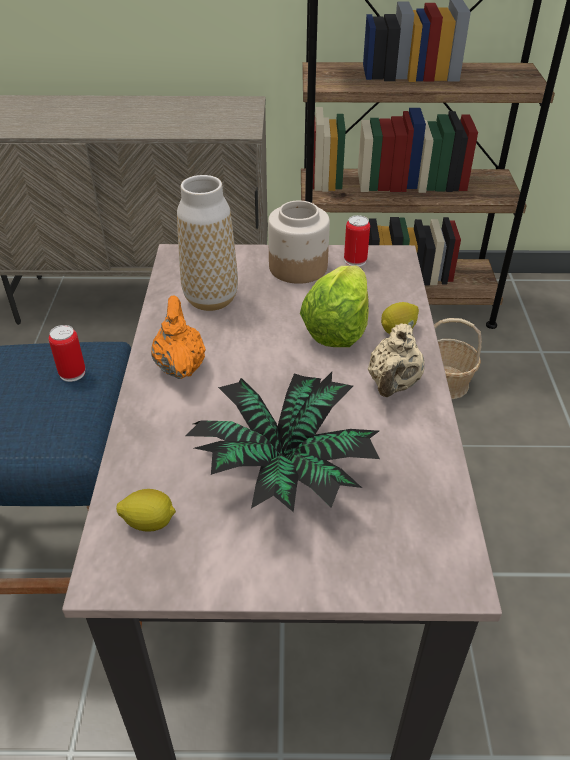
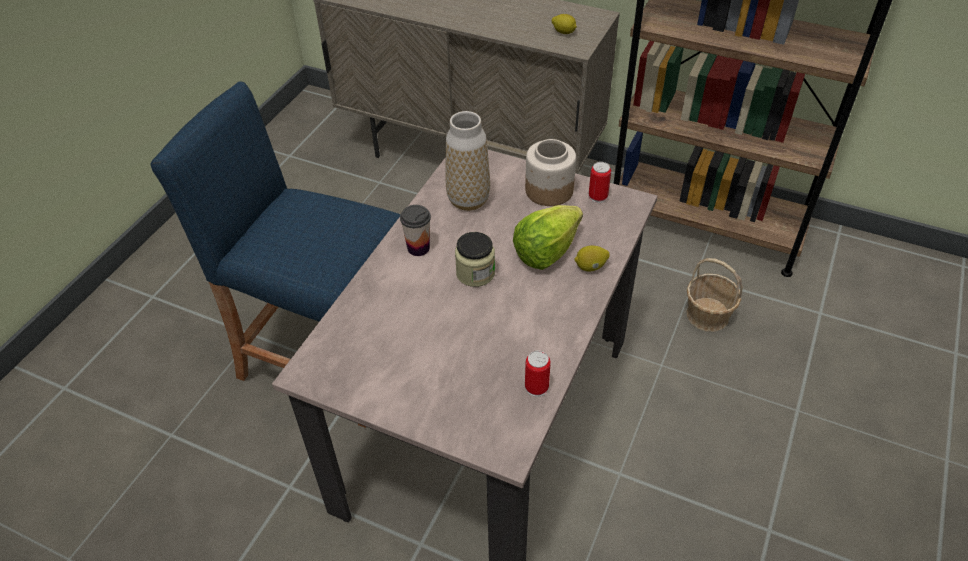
camera: 25 degrees right, 5 degrees up
(72, 373) = (352, 230): can -> can (536, 387)
(149, 522) = (343, 350): lemon -> lemon (564, 32)
(180, 366) = (418, 248): orange teapot -> cup
(270, 374) = (475, 273): none -> jar
(283, 470) = (443, 345): potted plant -> none
(393, 384) = (557, 308): beige teapot -> none

